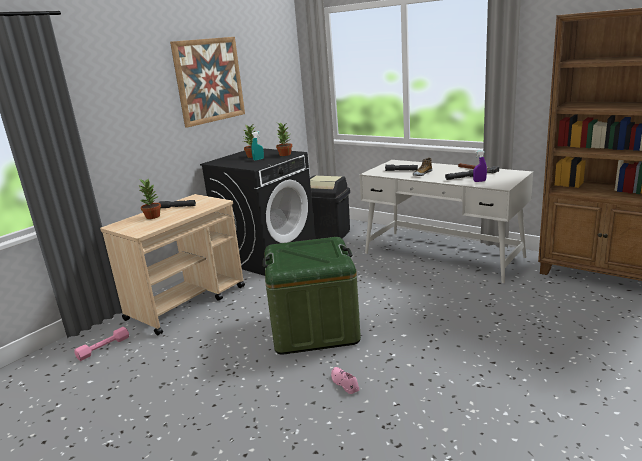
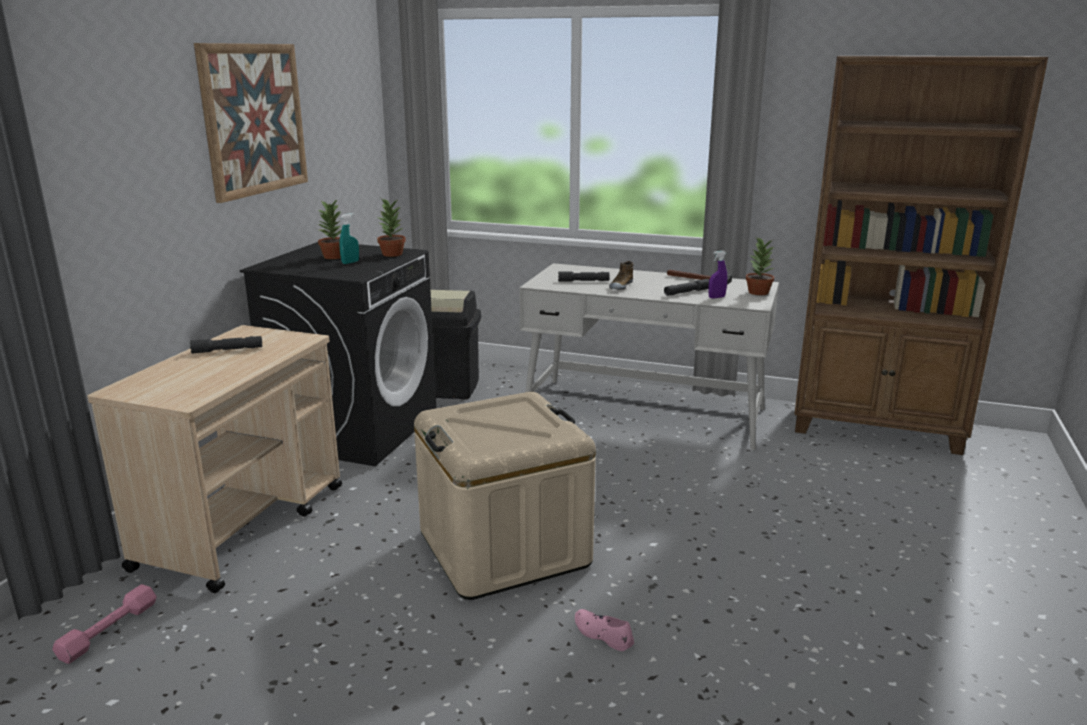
camera: 20 degrees left, 0 degrees up
(152, 216) = (188, 369): potted plant -> potted plant (757, 292)
(314, 328) = (504, 548): green storage box -> beige storage box

